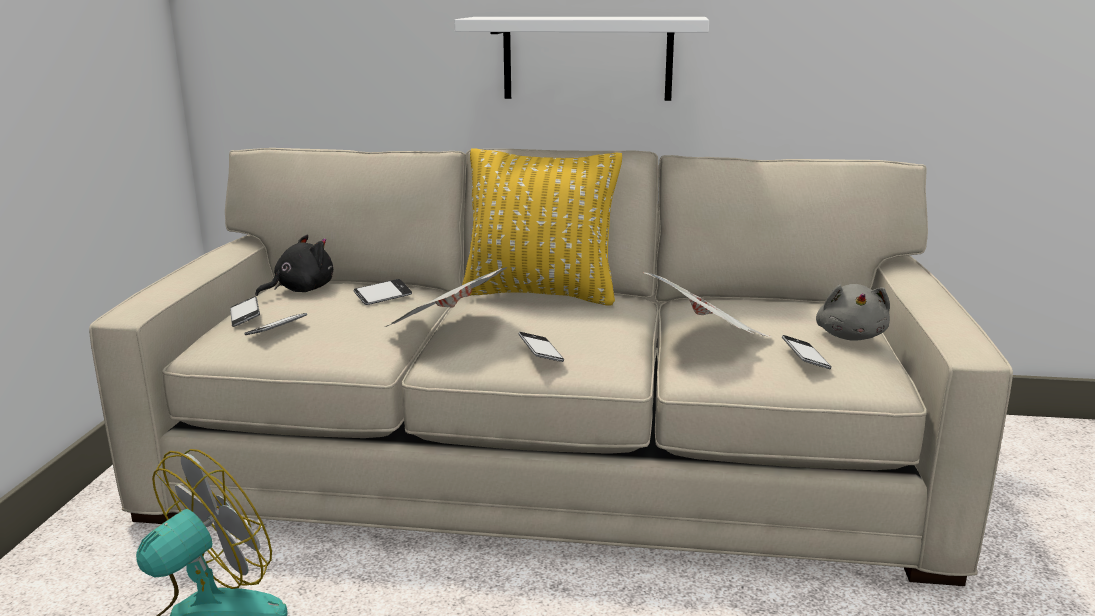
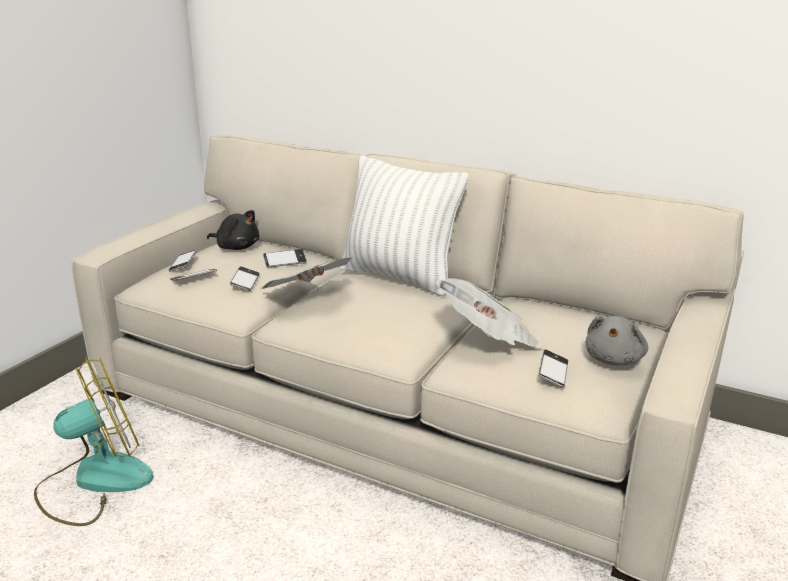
camera: 20 degrees right, 5 degrees up
(301, 290) = (236, 247): black plush toy -> black plush toy turned 45 degrees clockwise
(540, 294) = (399, 277): yellow pillow -> white pillow
(540, 352) = (352, 329): phone -> phone (245, 282)
(587, 58) = (474, 85): white shelf -> none

